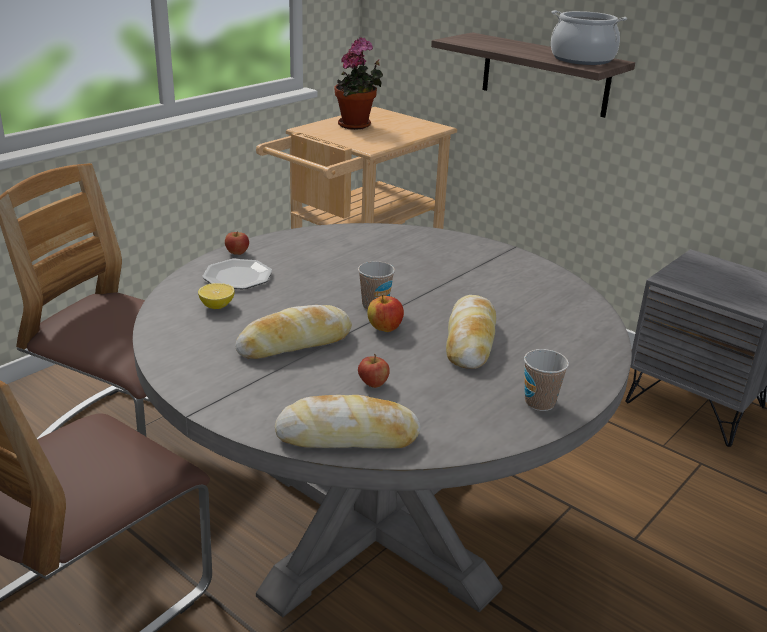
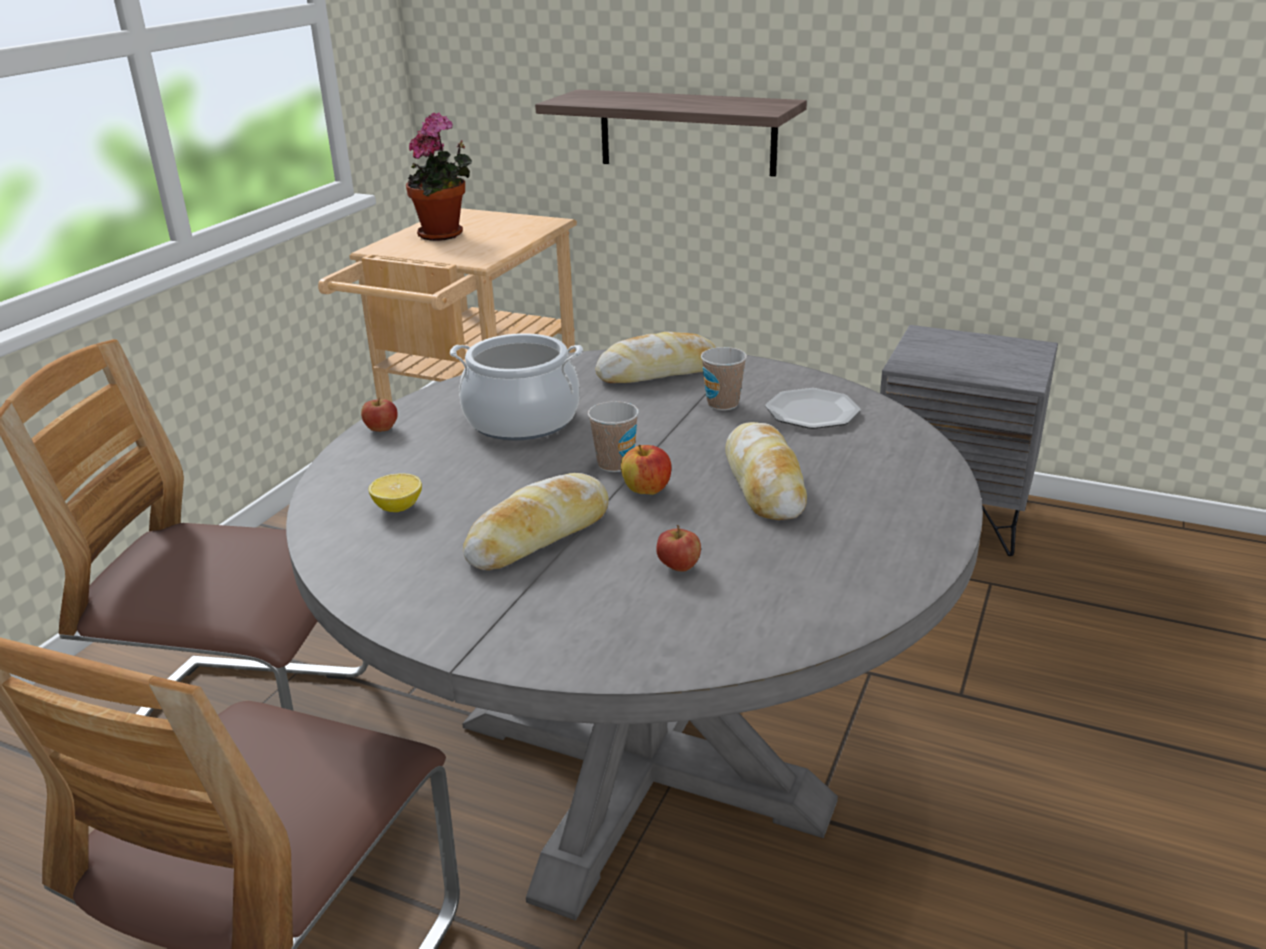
camera: 15 degrees left, 0 degrees up
(237, 277) = (402, 462): plate -> plate (812, 413)
(347, 436) = (691, 645): bread -> bread (658, 372)
(539, 403) = (900, 544): cup -> cup (723, 404)
(582, 59) = (743, 104): cooking pot -> cooking pot (522, 420)

